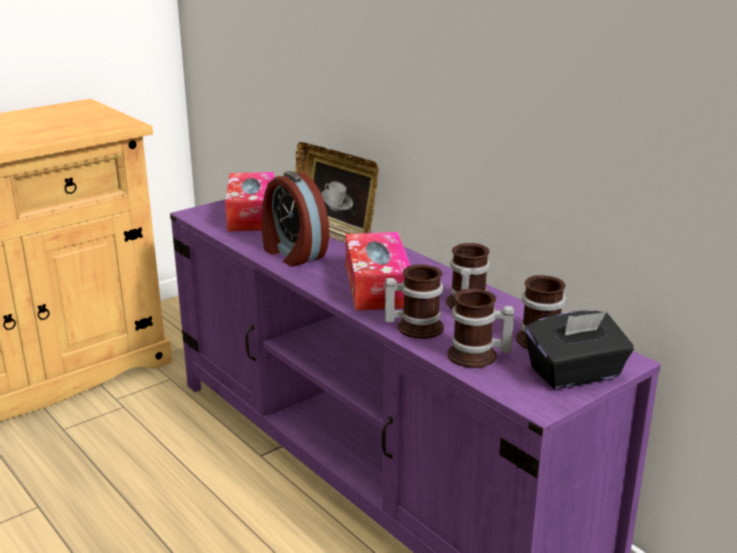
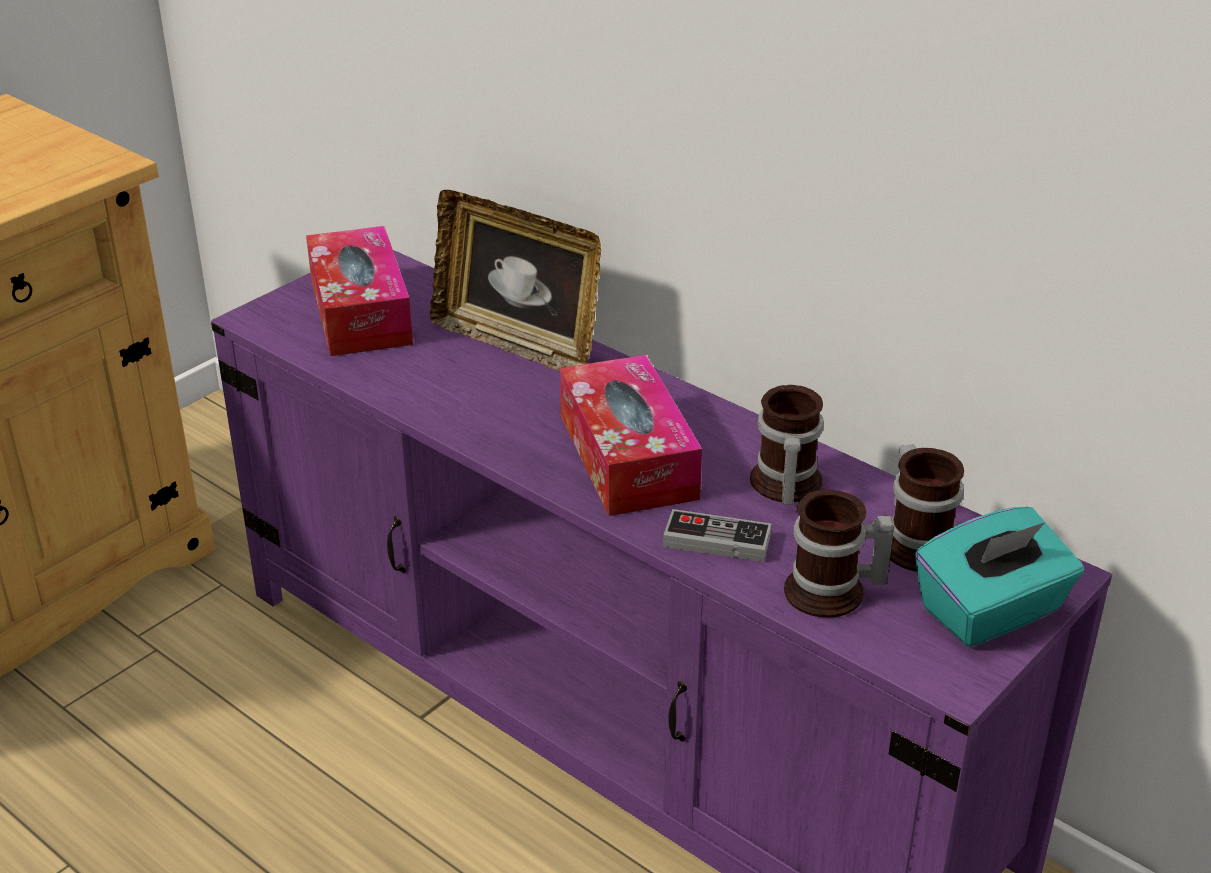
camera: 10 degrees left, 10 degrees up
(292, 253) = (462, 398): alarm clock -> none
(415, 327) = (717, 541): mug -> game controller
(575, 374) = (991, 612): black tissue box -> turquoise tissue box

